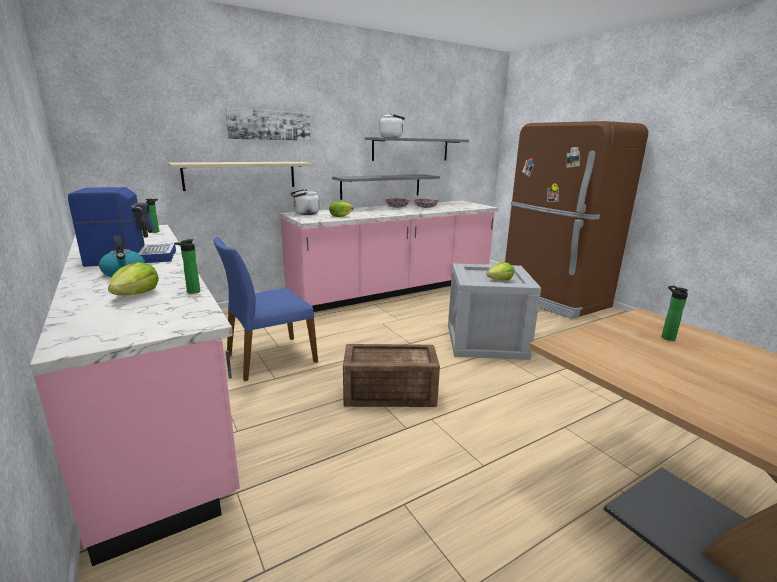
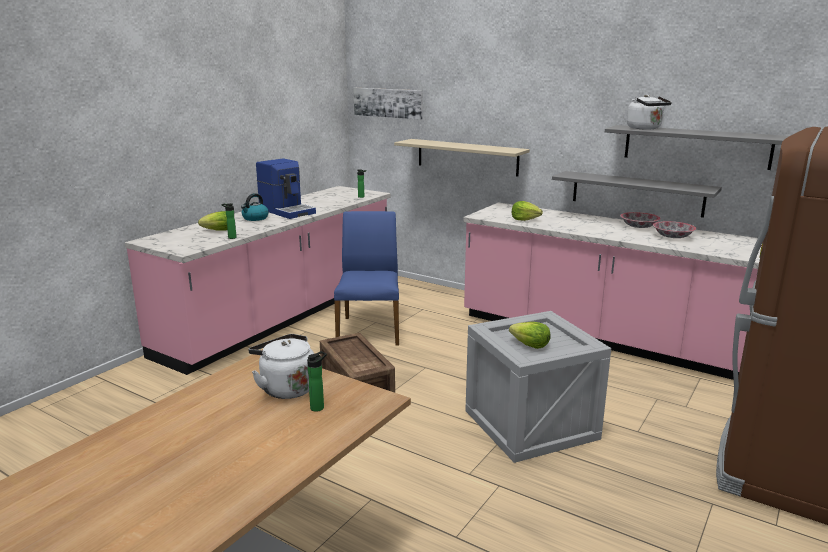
camera: 65 degrees right, 0 degrees up
(269, 125) = (499, 107): picture -> picture (388, 103)
(270, 358) = (369, 330): blue chair -> blue chair turned 60 degrees clockwise
(305, 214) = (509, 209): white kettle -> white kettle (286, 388)

